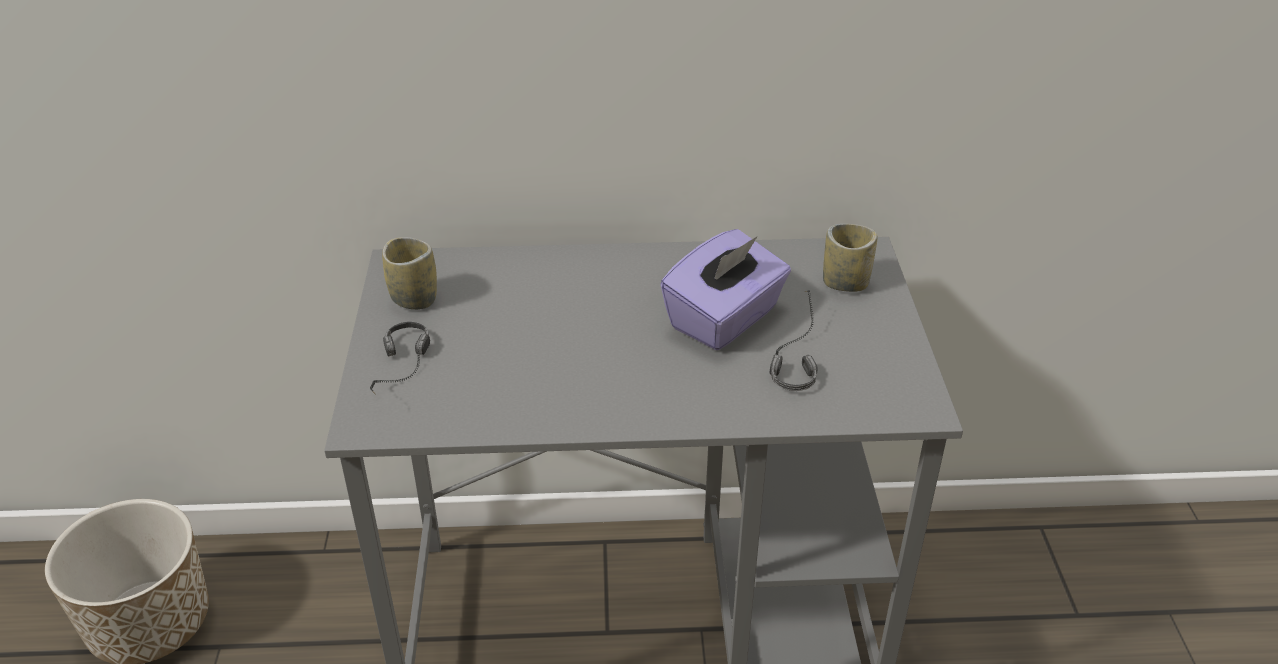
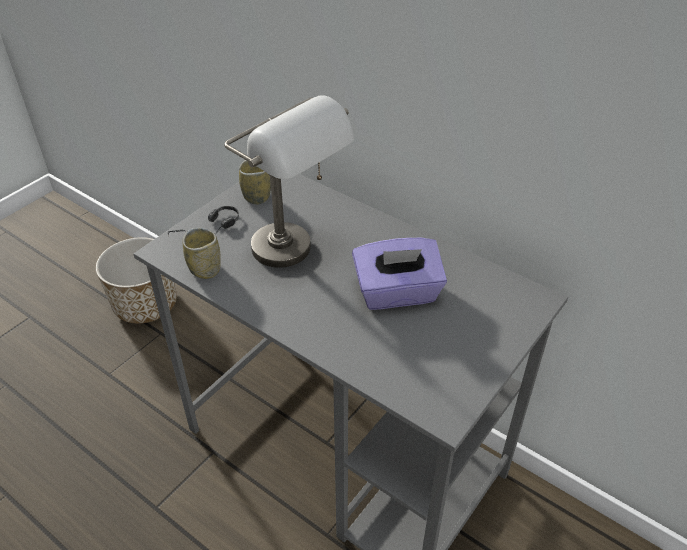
camera: 40 degrees right, 5 degrees up
(559, 339) = (297, 256): none -> grey table lamp
(791, 353) = (410, 335): headphones -> none
(845, 283) = (498, 311): cup -> cup (205, 269)

